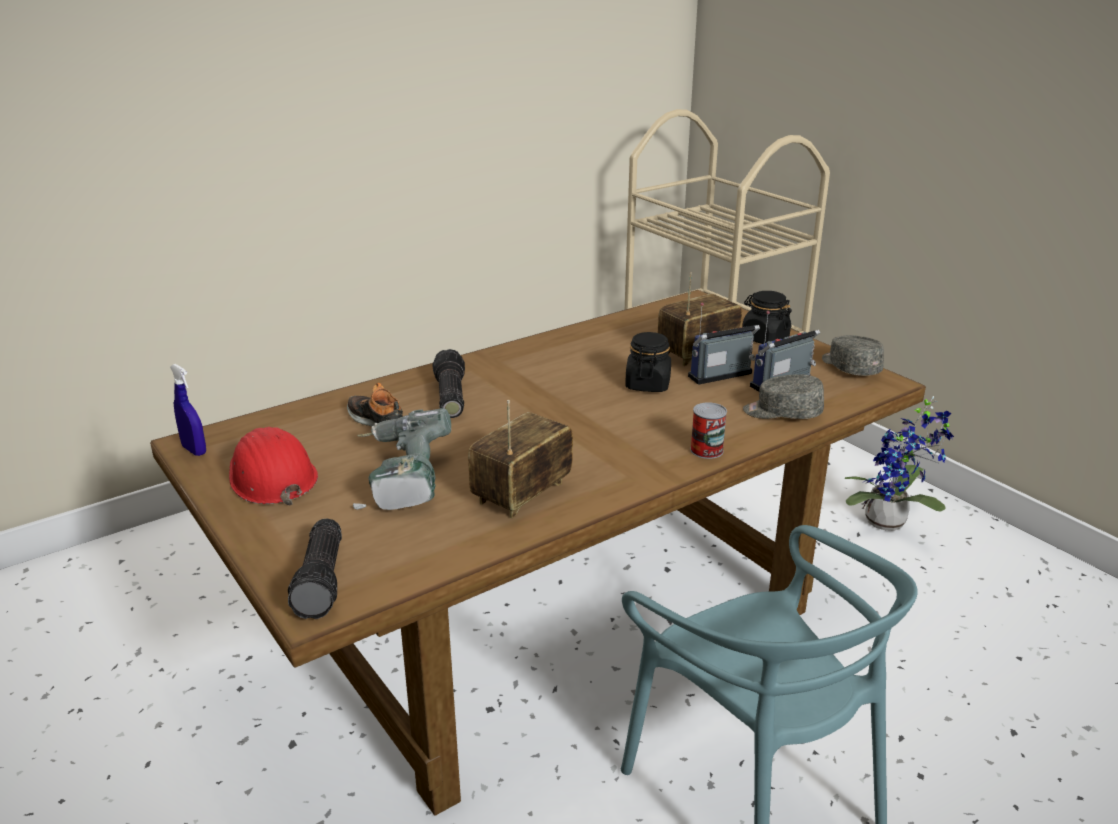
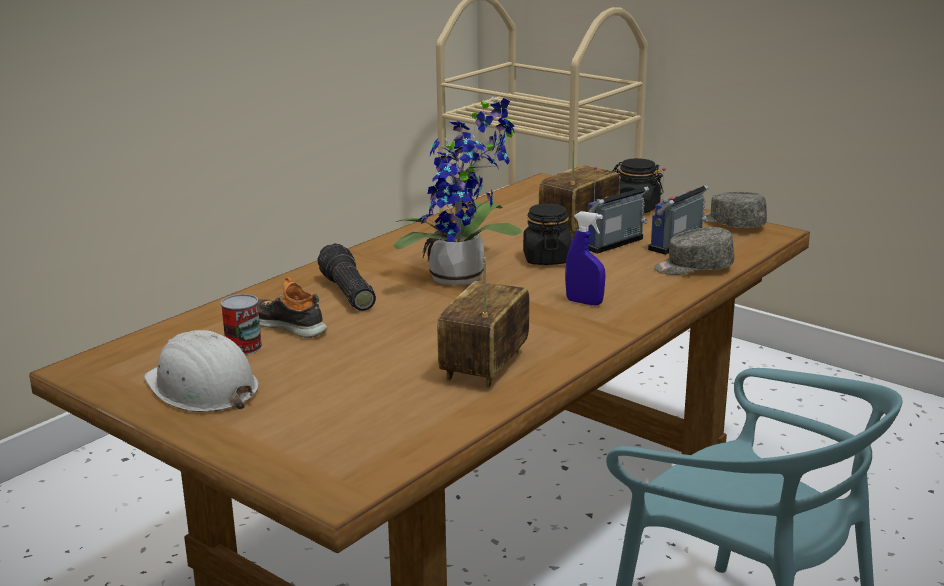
camera: 15 degrees left, 5 degrees down
(194, 450) = (91, 375): blue spray bottle -> blue spray bottle (584, 302)
(271, 478) = (202, 388): red hard hat -> white hard hat
(323, 581) = (329, 468): flashlight -> none
(401, 479) = (348, 370): power drill -> none
(706, 450) = (642, 307): can -> can (243, 347)
(890, 523) = (764, 393): potted plant -> potted plant (464, 278)

